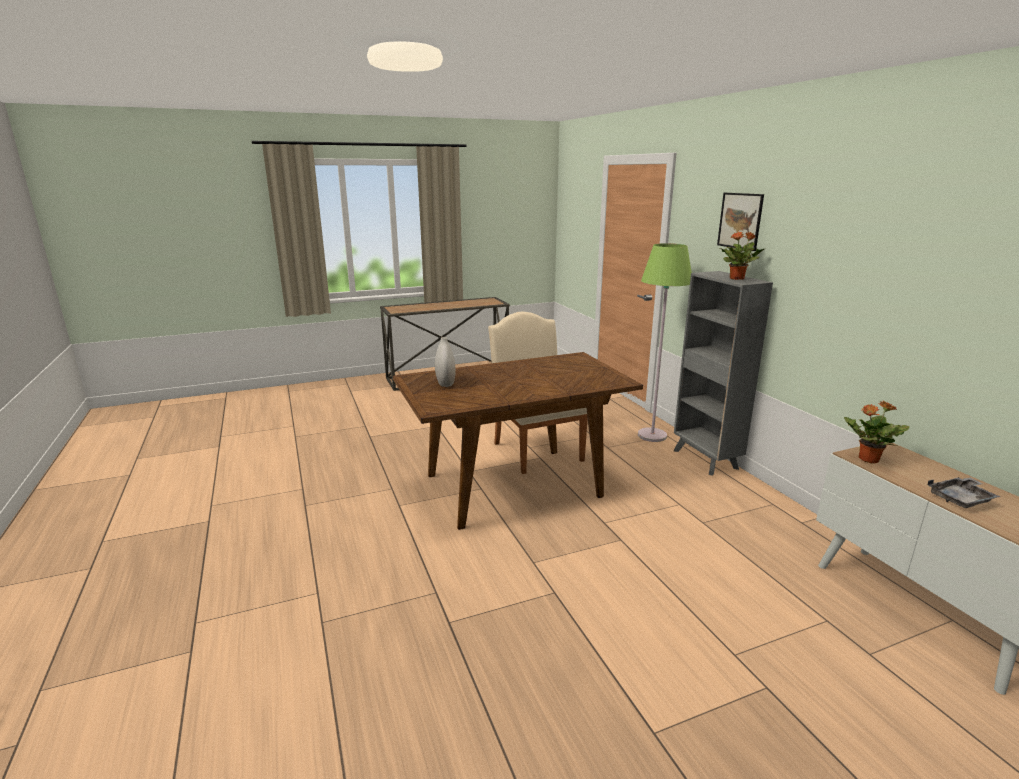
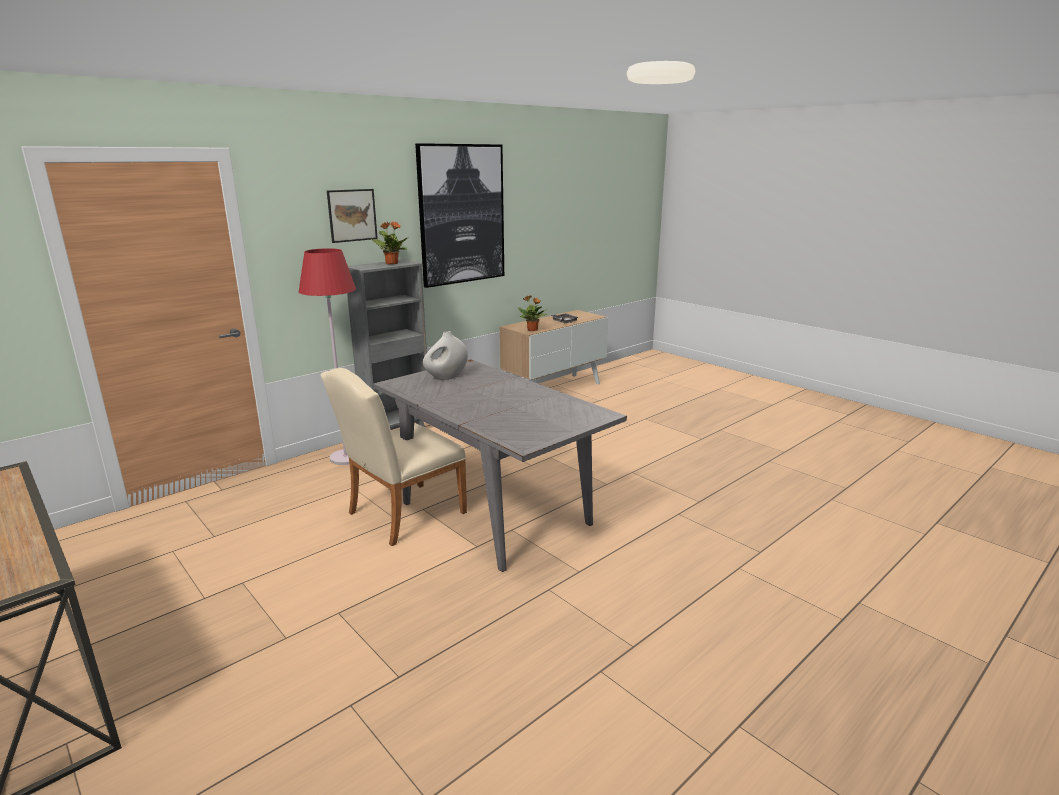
camera: 110 degrees left, 0 degrees up
(445, 383) = (528, 423): white vase -> white vase (446, 377)
(514, 485) = (493, 512): brown dining table -> grey dining table
(652, 435) = (346, 458): green floor lamp -> red floor lamp
(870, 244) = (462, 214): none -> picture

